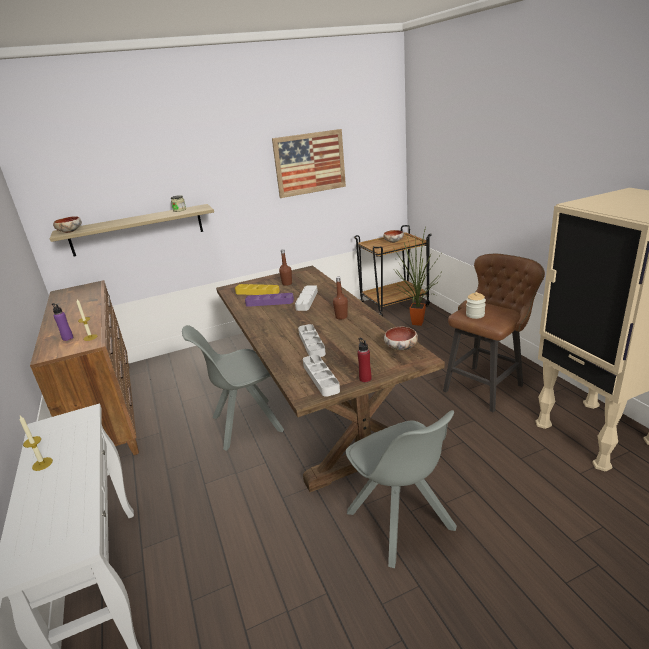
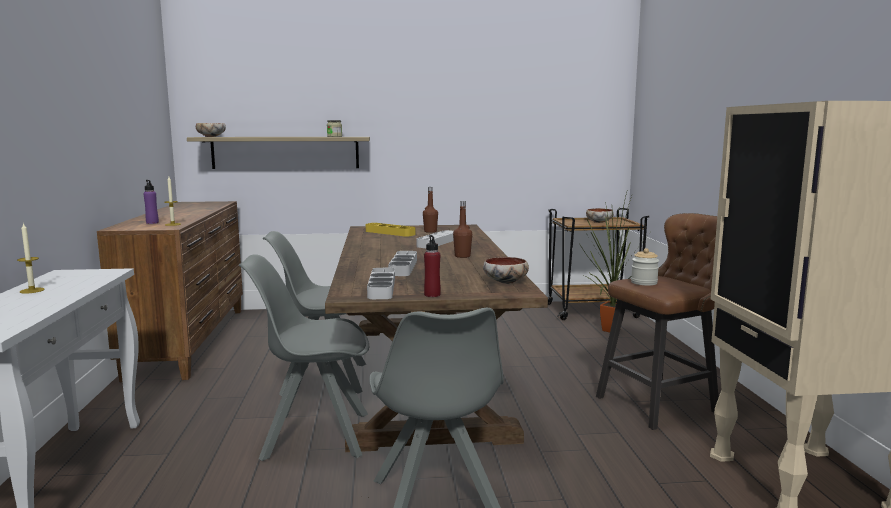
camera: 15 degrees right, 15 degrees down
(269, 302) = (394, 239): purple tray -> none
(277, 483) = (314, 435): none -> grey chair
(310, 163) = (502, 109): picture -> none

